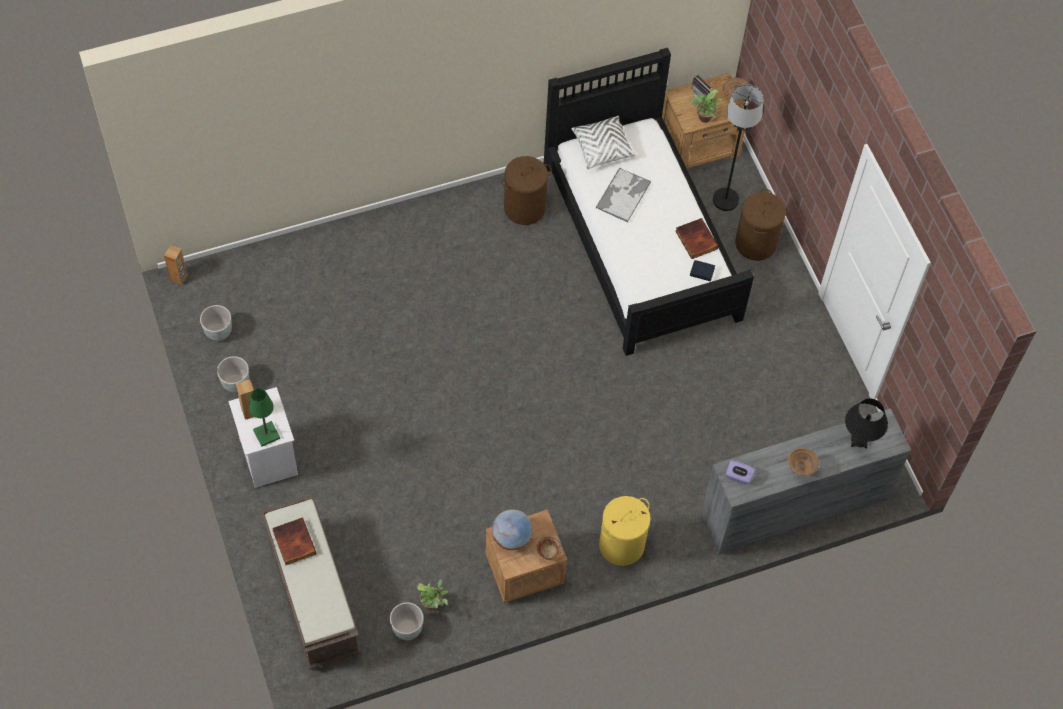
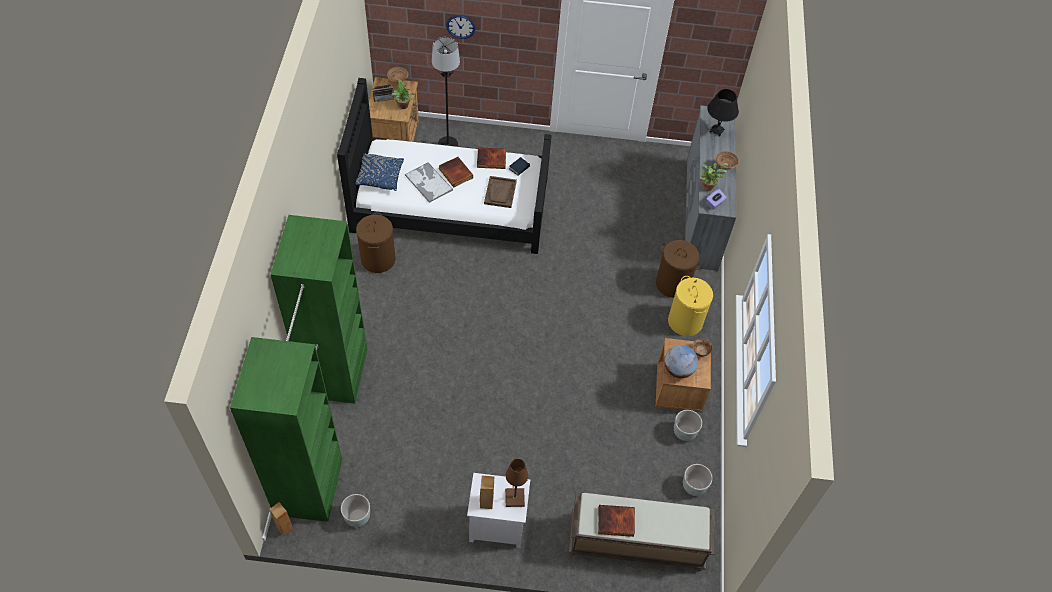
camera: 65 degrees left, 5 degrees down
(235, 383) = (414, 524): grey planter -> grey planter (684, 433)
(266, 434) = (514, 498): green table lamp -> brown table lamp
(299, 256) = (323, 427): none -> green wardrobe
(433, 604) = (681, 460): potted plant -> potted plant (708, 186)
(602, 147) = (379, 177): white pillow -> blue pillow
(653, 214) = (455, 173): none -> book
(653, 269) = (500, 193): none -> brown tray
(755, 243) = (491, 145): brown laundry basket -> brown laundry basket (672, 284)
(795, 100) = (460, 26): none -> wall clock

